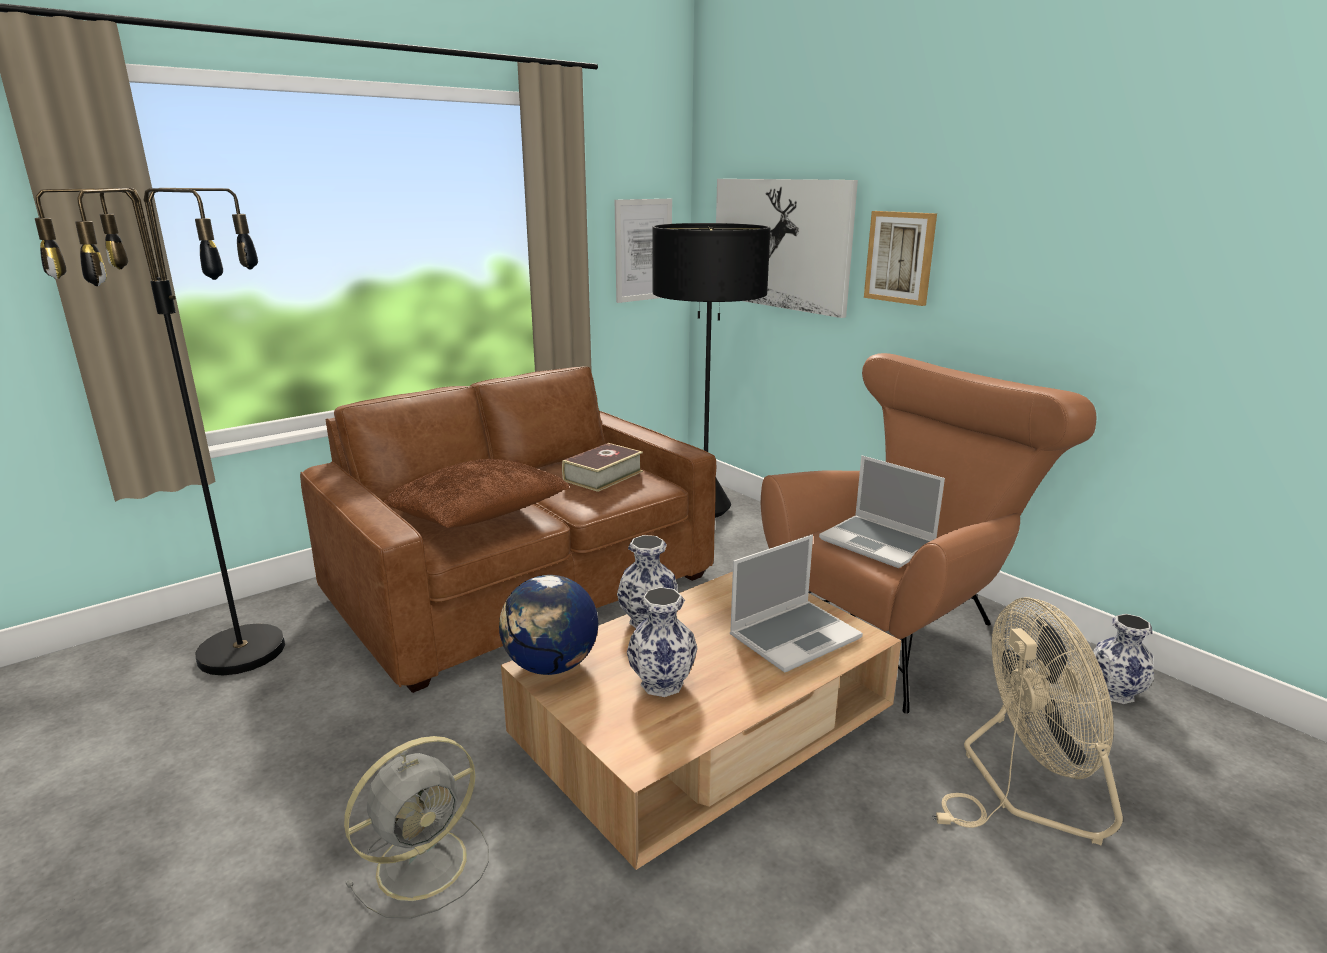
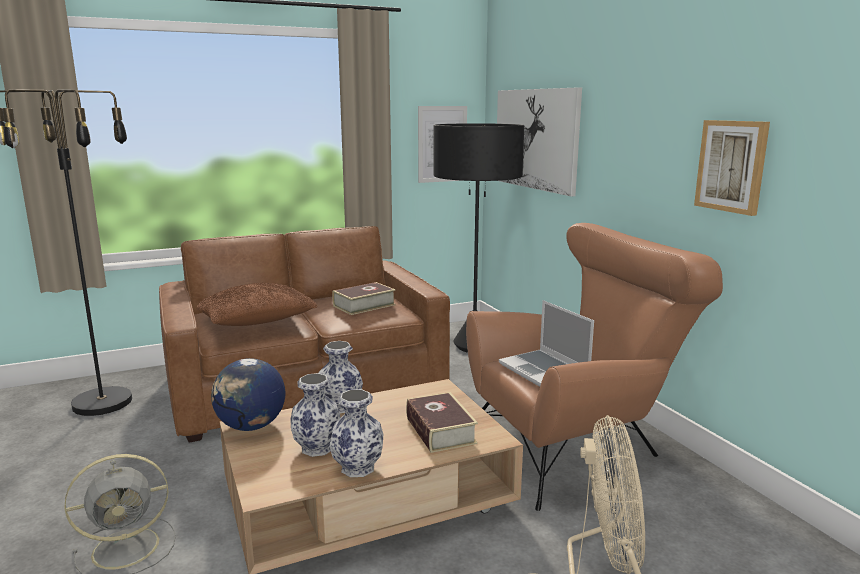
camera: 15 degrees right, 5 degrees down
(794, 636) = (440, 430): laptop -> book
(900, 257) = (608, 147): picture -> picture (732, 166)
(1114, 693) = (736, 524): vase -> vase (356, 468)

